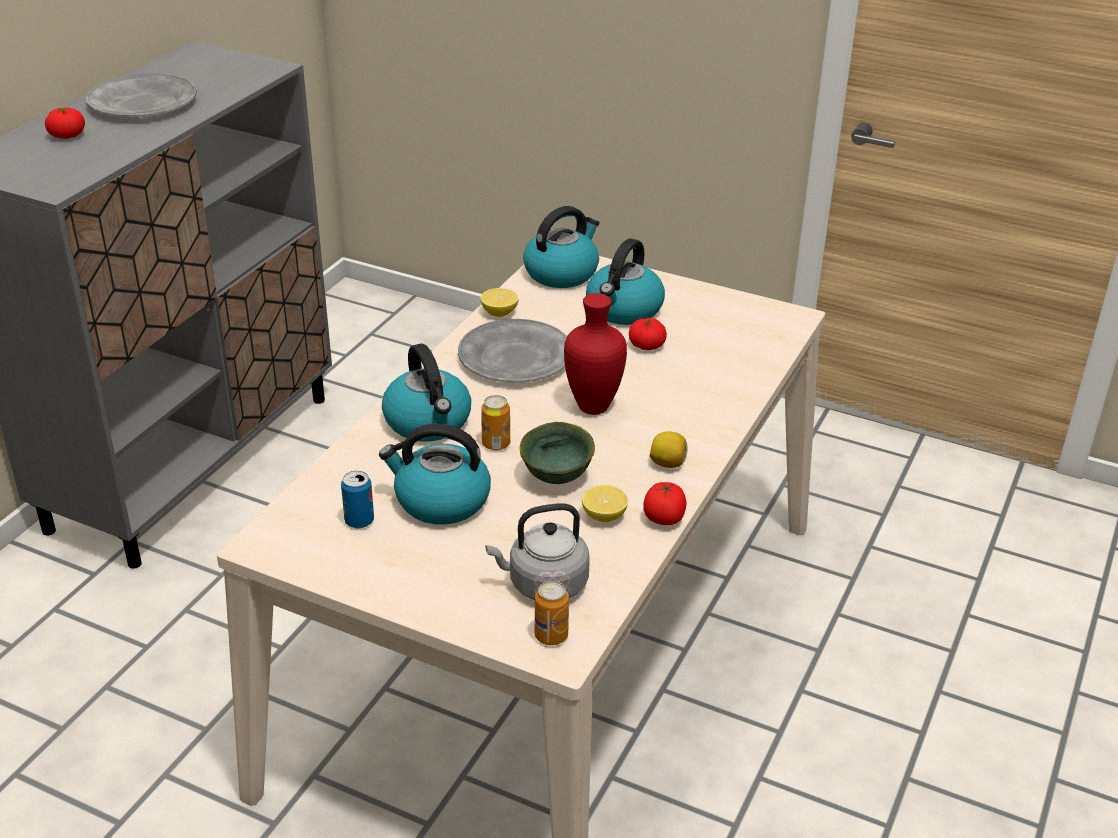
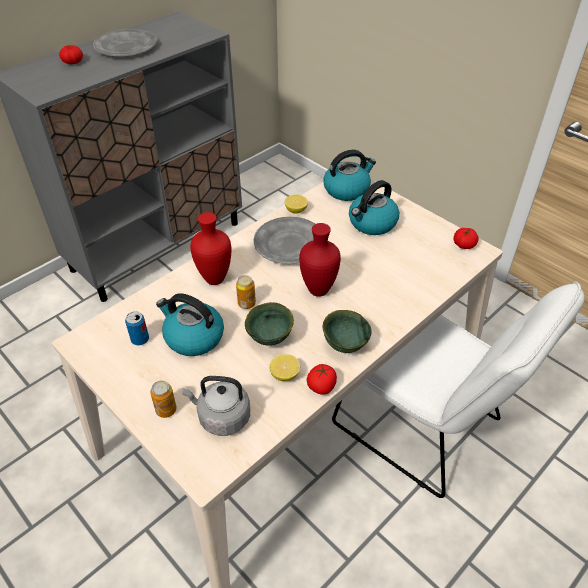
camera: 20 degrees right, 10 degrees up
(428, 422) = (216, 278): kettle -> red vase
(551, 636) = (206, 459): can -> can (166, 410)
(646, 346) = (373, 252): tomato -> tomato (464, 245)
(668, 463) = (344, 344): lemon -> green bowl
(771, 625) = (425, 428): none -> white chair

